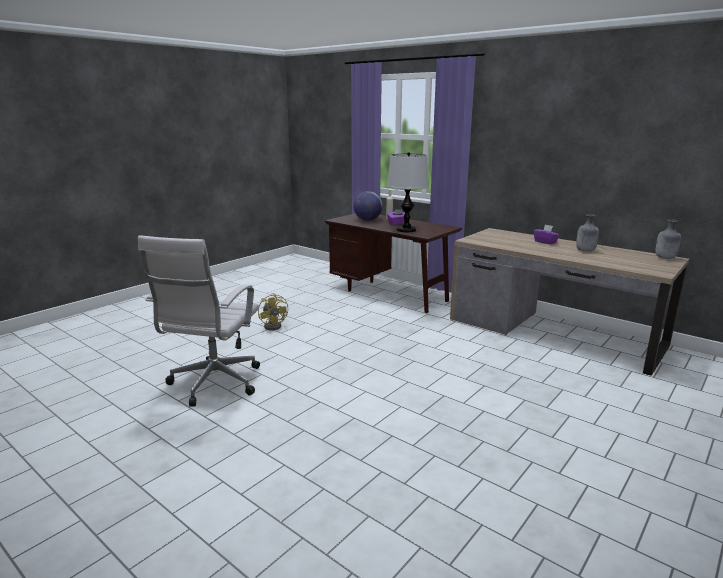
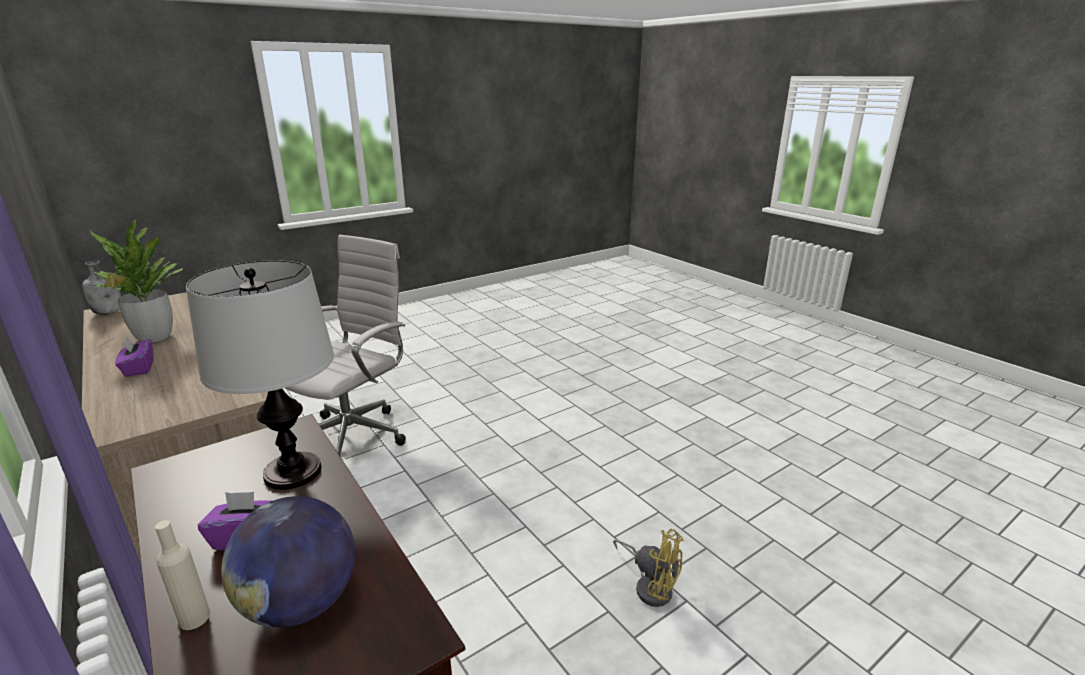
camera: 165 degrees left, 5 degrees up
(213, 385) = (715, 453): white office chair -> white office chair (355, 435)
(274, 325) = (650, 586): yellow fan -> yellow fan turned 135 degrees clockwise
(585, 251) = (154, 337): grey bottle -> potted plant

